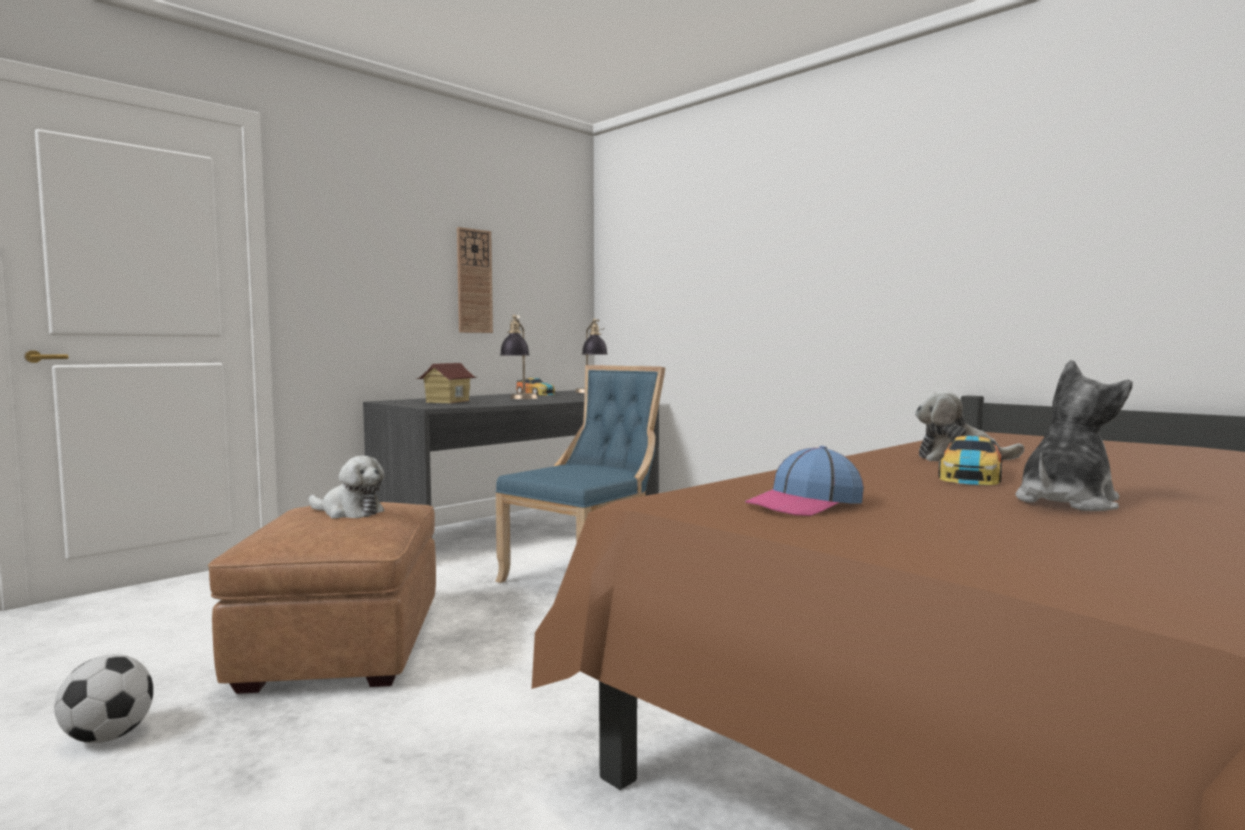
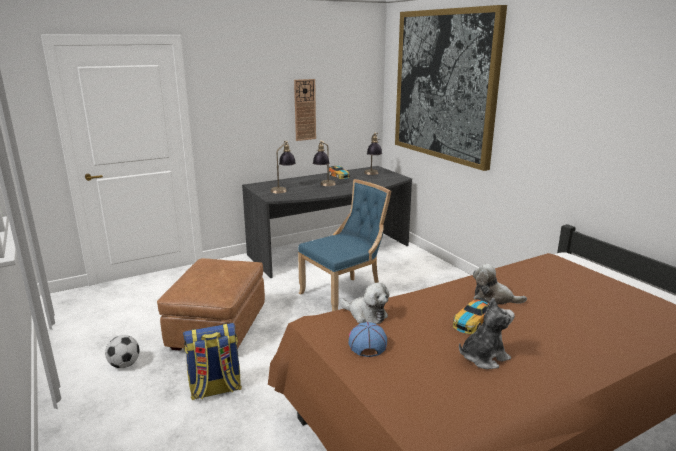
camera: 15 degrees right, 15 degrees up
(349, 512) = (218, 272): plush toy -> plush toy (365, 315)
(369, 752) = (215, 389): none -> backpack
(447, 402) = (283, 189): toy house -> table lamp
(708, 233) = (444, 85): none -> picture
(804, 504) = (366, 341): cap -> cap turned 105 degrees clockwise

